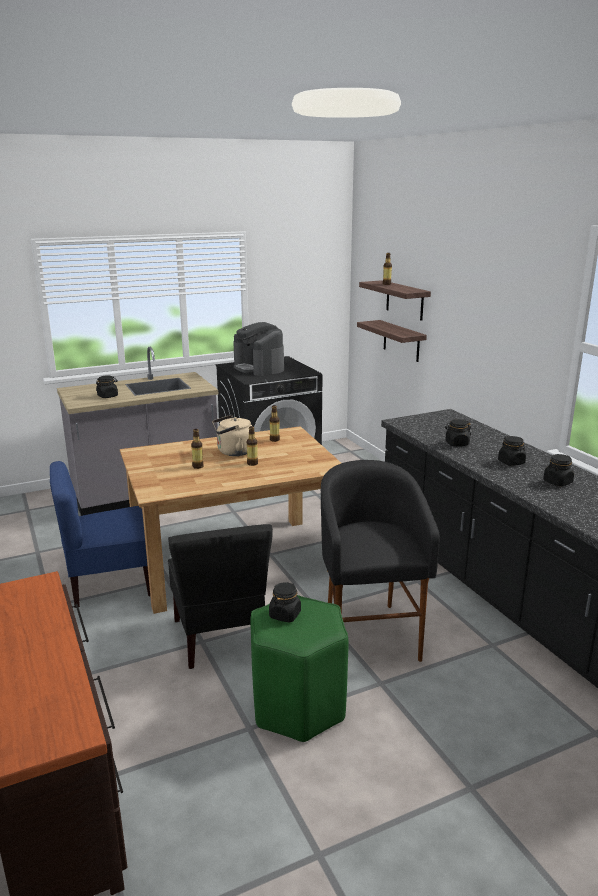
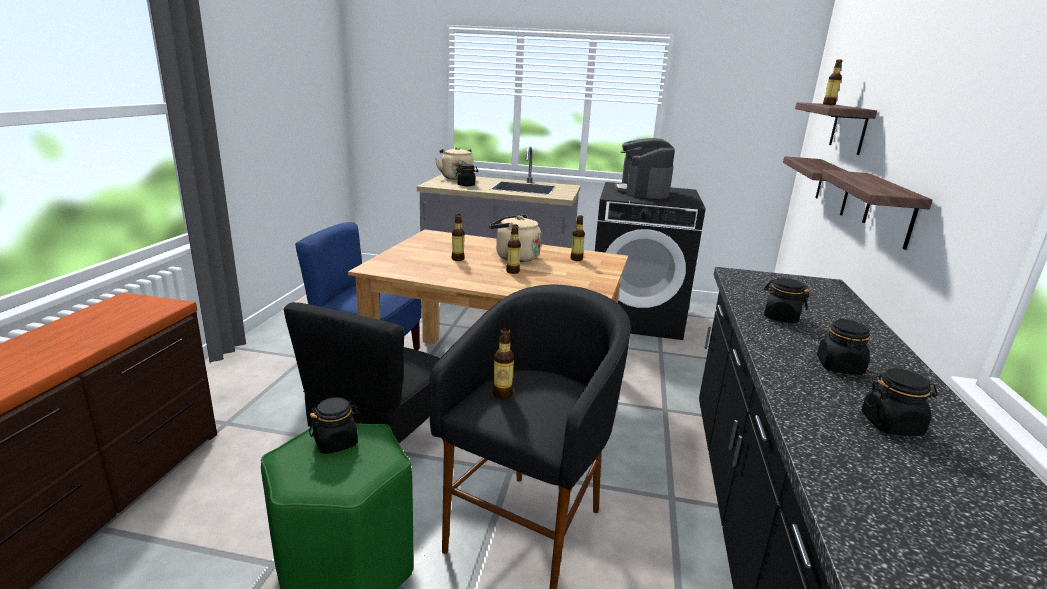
camera: 35 degrees right, 0 degrees up
(80, 390) = (456, 178): none -> beige kettle
(361, 542) = (502, 394): none -> bottle
(464, 358) = (890, 210): none -> shelf

